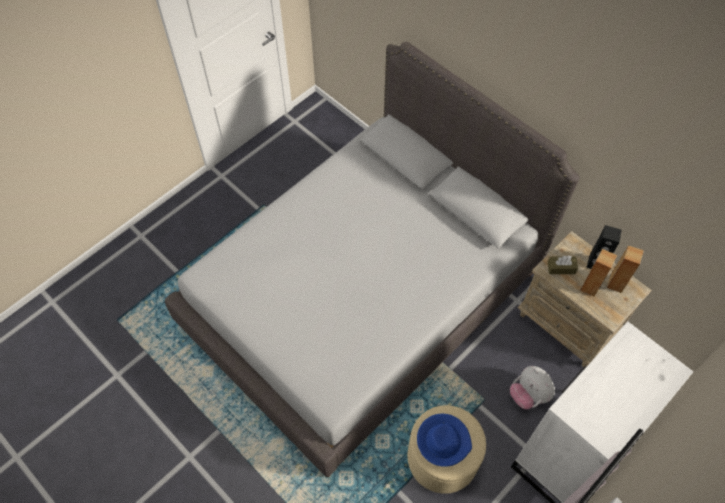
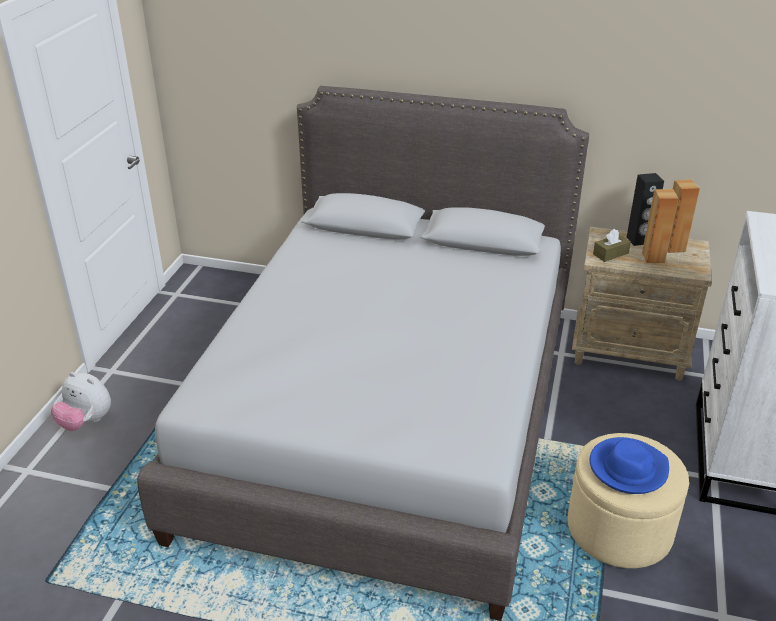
camera: 30 degrees left, 25 degrees down
(528, 394) = (651, 427): plush toy -> plush toy (86, 422)

